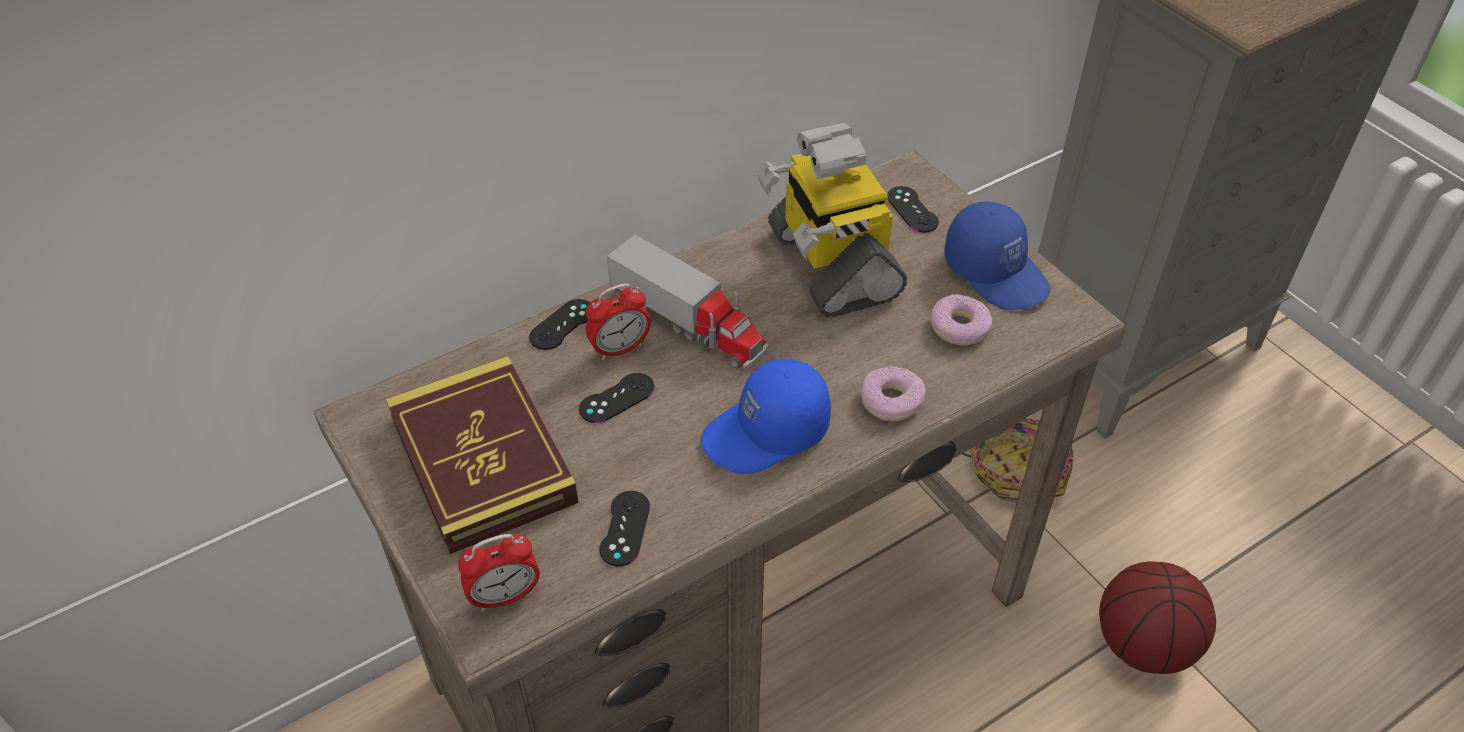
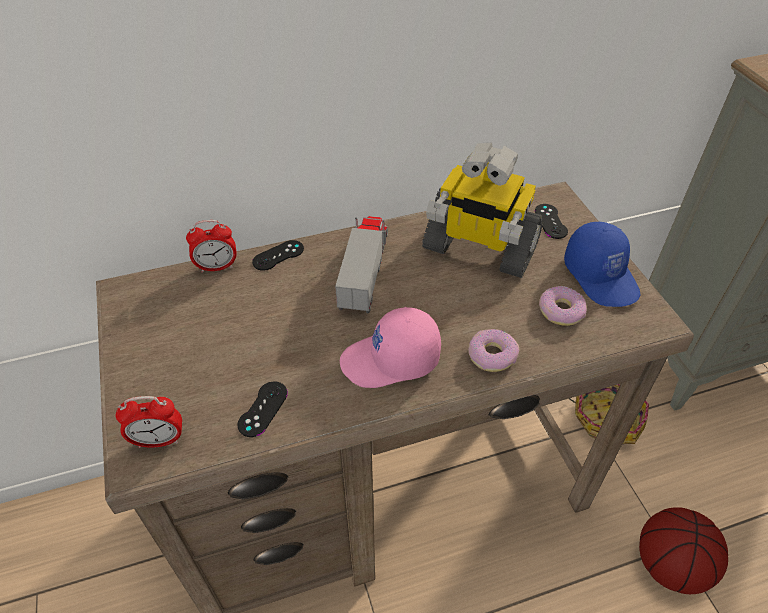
camera: 15 degrees right, 0 degrees up
(482, 460) = (187, 337): book -> none
(617, 398) = (294, 313): black game controller -> none
(620, 348) = (310, 279): alarm clock -> alarm clock (217, 267)
(689, 322) = (364, 270): toy truck -> toy truck turned 135 degrees counterclockwise
(767, 434) = (391, 361): blue cap -> pink cap
(830, 263) = (479, 248): toy robot -> toy robot turned 60 degrees counterclockwise

